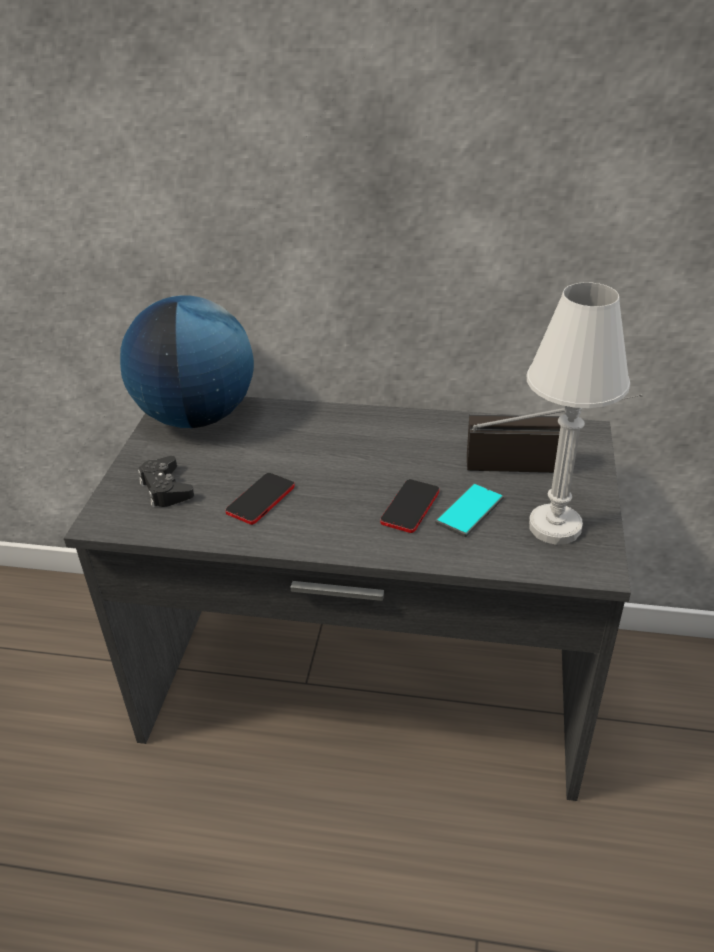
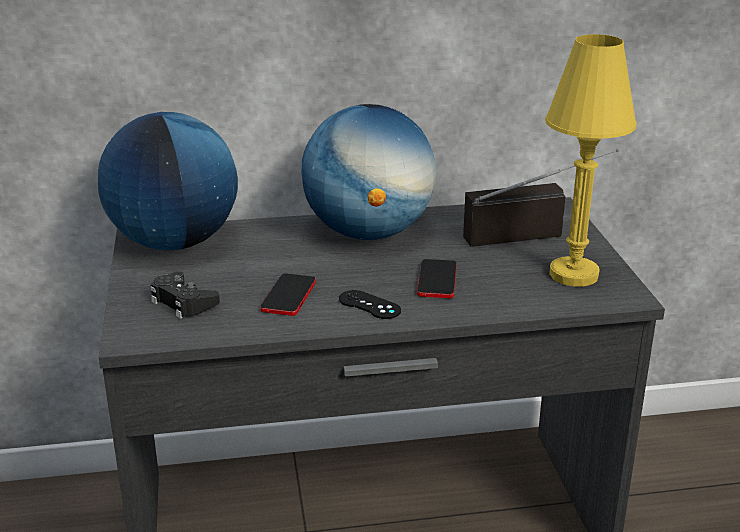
camera: 20 degrees left, 10 degrees down
(328, 526) = (369, 305): none -> black game controller
(377, 435) = (368, 233): none -> globe
(470, 511) = (493, 275): phone -> none
(554, 526) = (573, 274): white table lamp -> yellow table lamp

